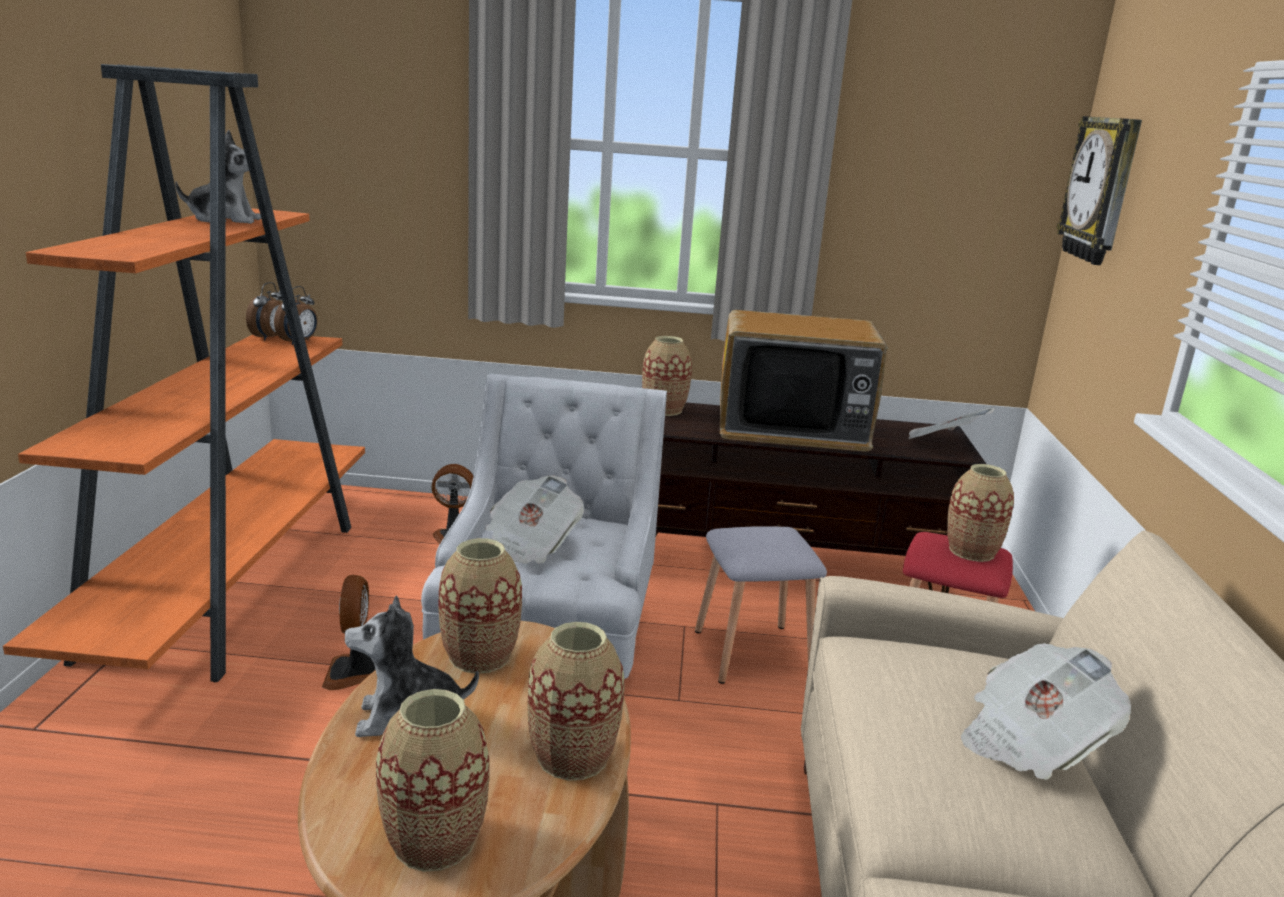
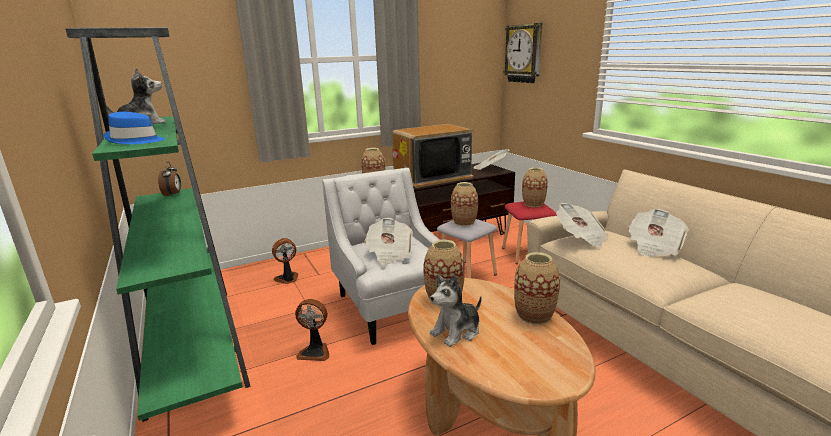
camera: 30 degrees left, 0 degrees up
(121, 244) = (135, 140): none -> blue hat
(230, 584) = (192, 342): orange bookcase -> green bookcase
(270, 338) = (151, 197): alarm clock -> none
(353, 673) = (315, 351): fan -> fan turned 45 degrees counterclockwise
(434, 841) = (539, 365): vase -> vase (464, 222)
(895, 652) = (581, 237): none -> newspaper

